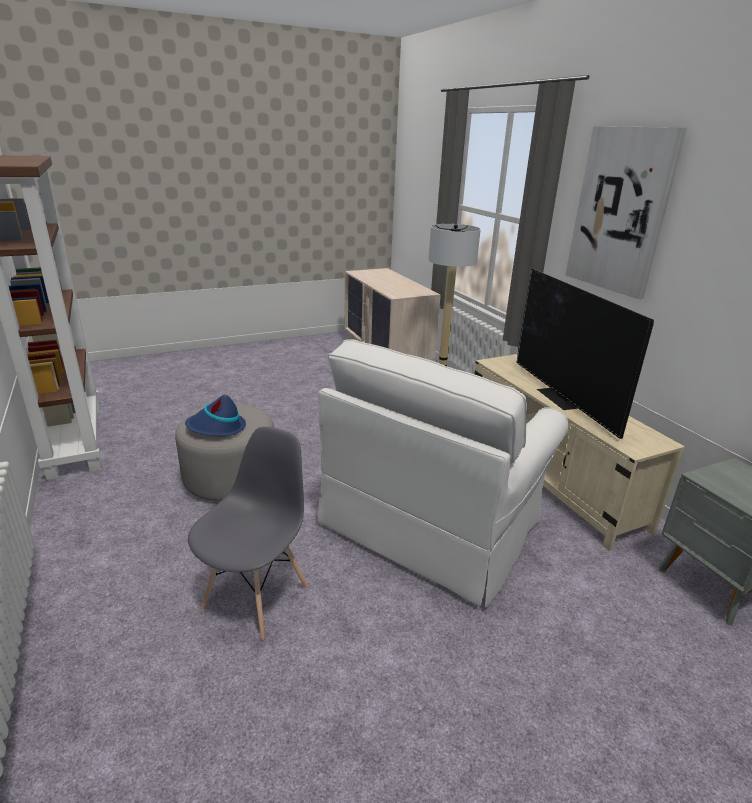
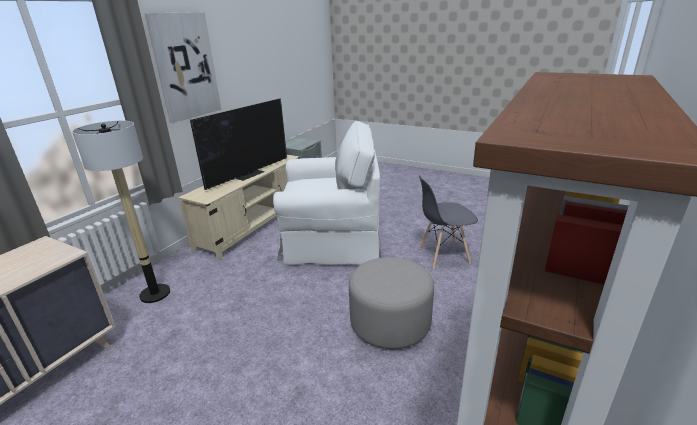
camera: 125 degrees left, 0 degrees up
(216, 428) = (403, 271): blue hat -> none

